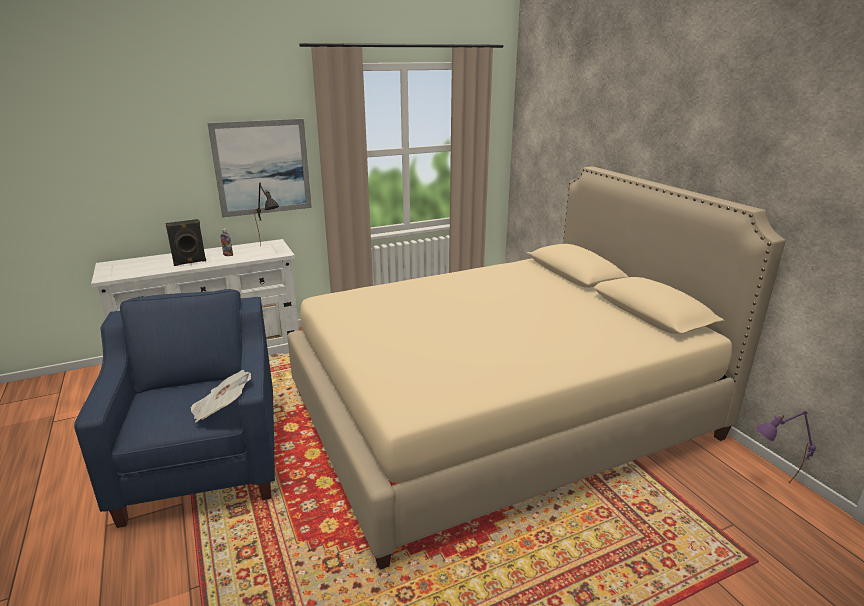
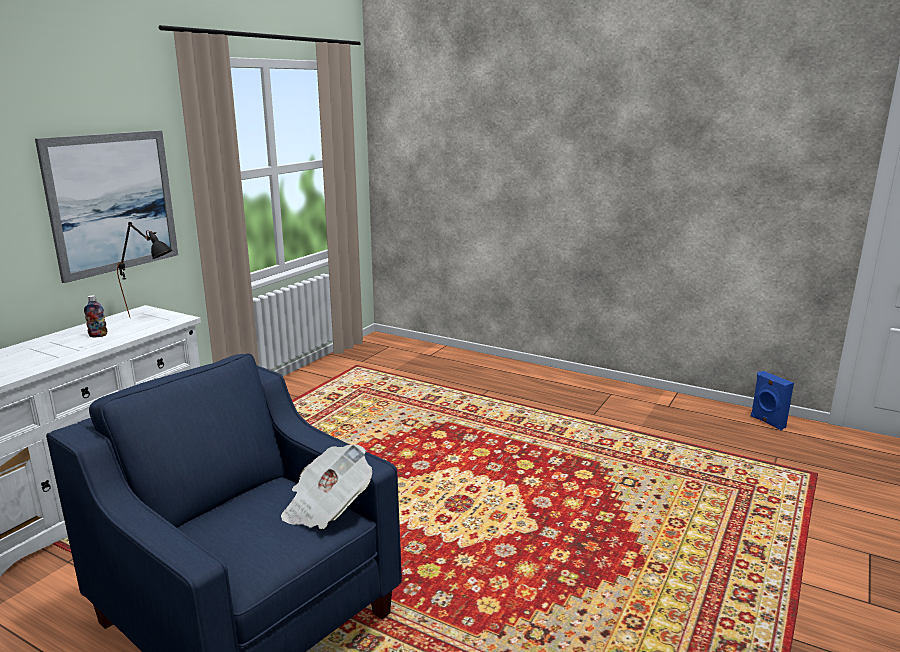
camera: 35 degrees left, 5 degrees down
(190, 262) = (52, 355): black speaker -> none
(499, 414) = (517, 443): beige bed -> none
(771, 486) = (767, 422): purple table lamp -> blue speaker

